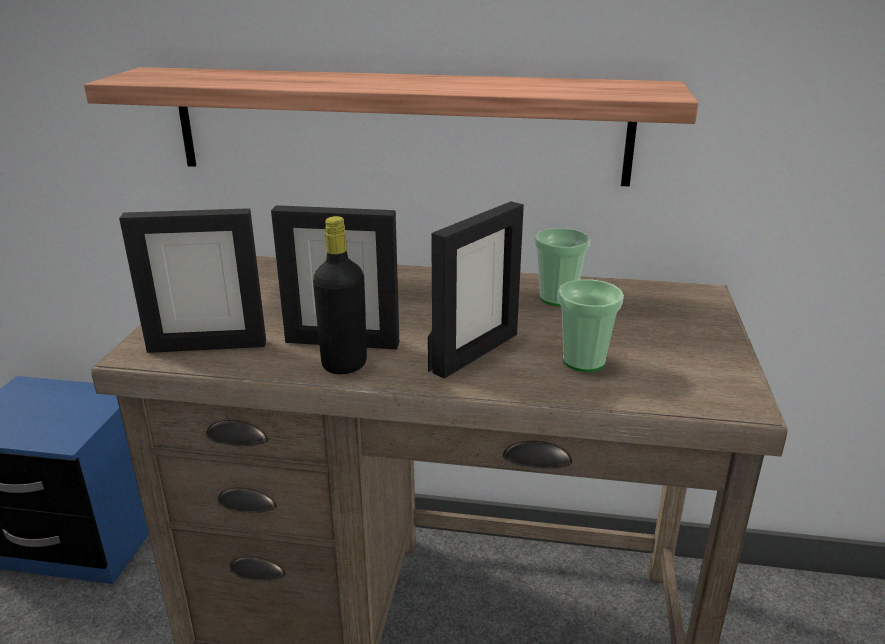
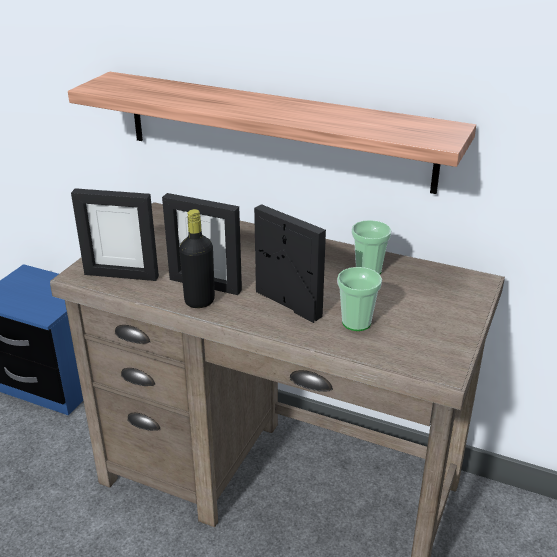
camera: 15 degrees right, 5 degrees up
(474, 352) = (287, 304): picture frame -> picture frame turned 105 degrees counterclockwise

